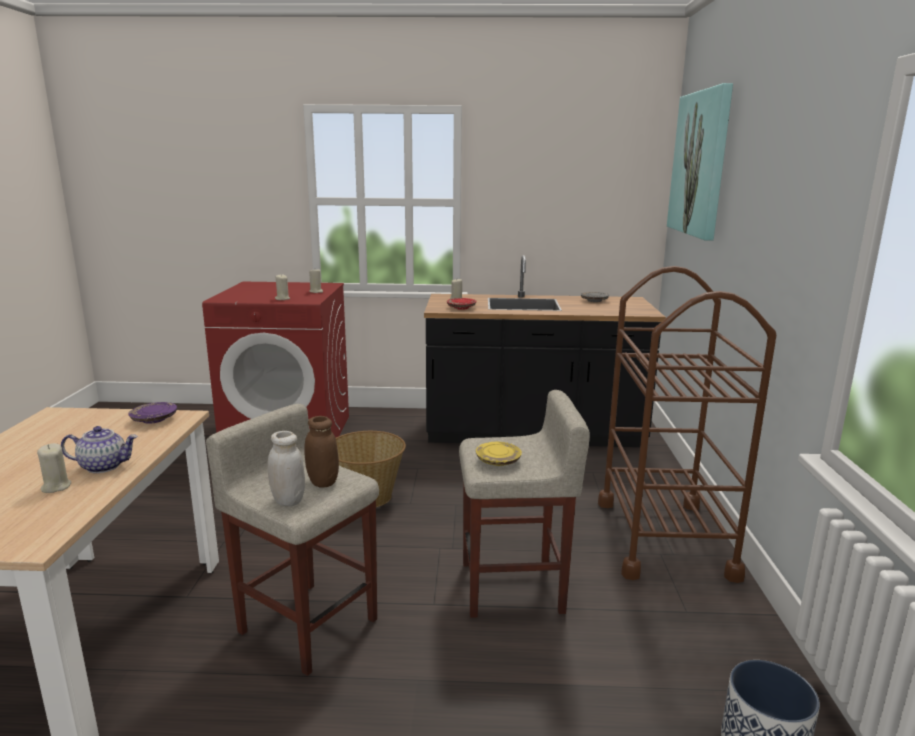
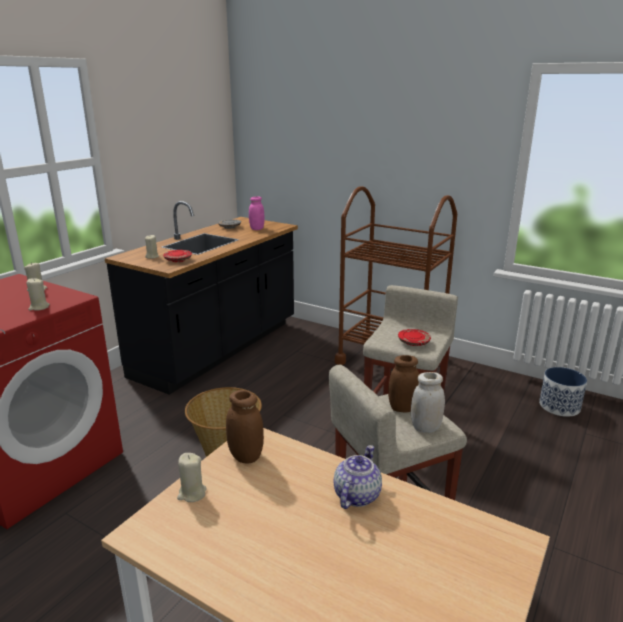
camera: 60 degrees left, 5 degrees up
(56, 487) = (391, 528): beige candle -> beige candle (192, 493)
(154, 419) = (246, 456): purple plate -> brown jar
(498, 461) = (413, 342): yellow plate -> red plate
(612, 308) = (257, 229): none -> pink jar
(700, 164) = (291, 111): picture -> none

